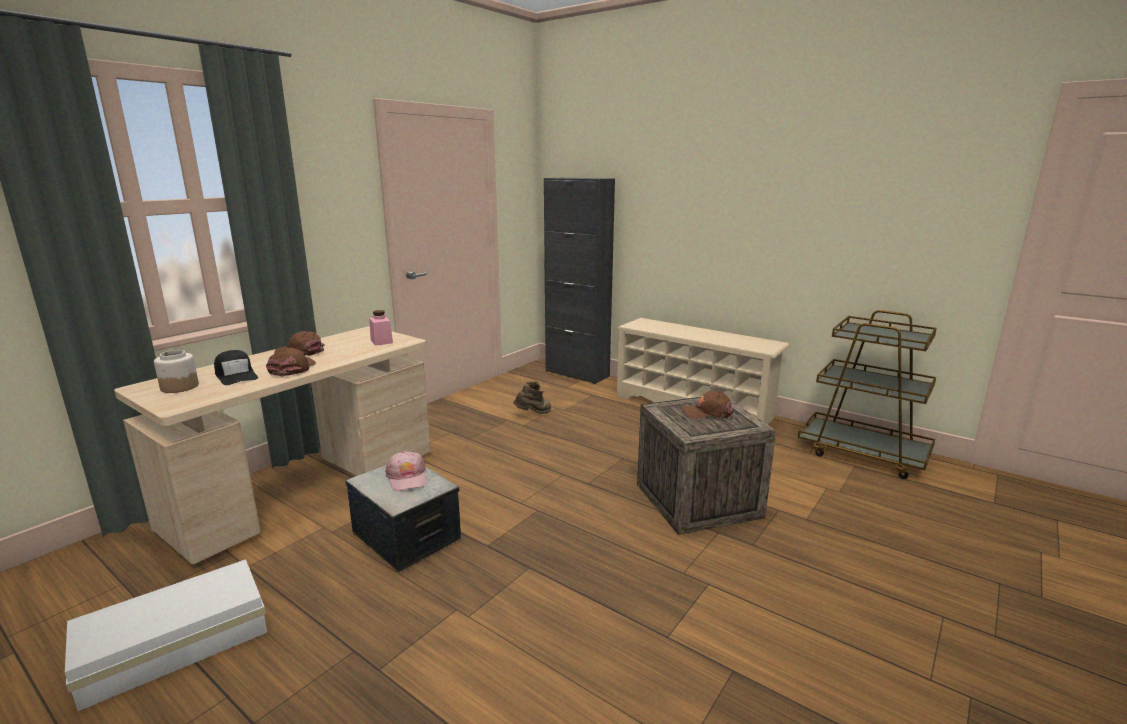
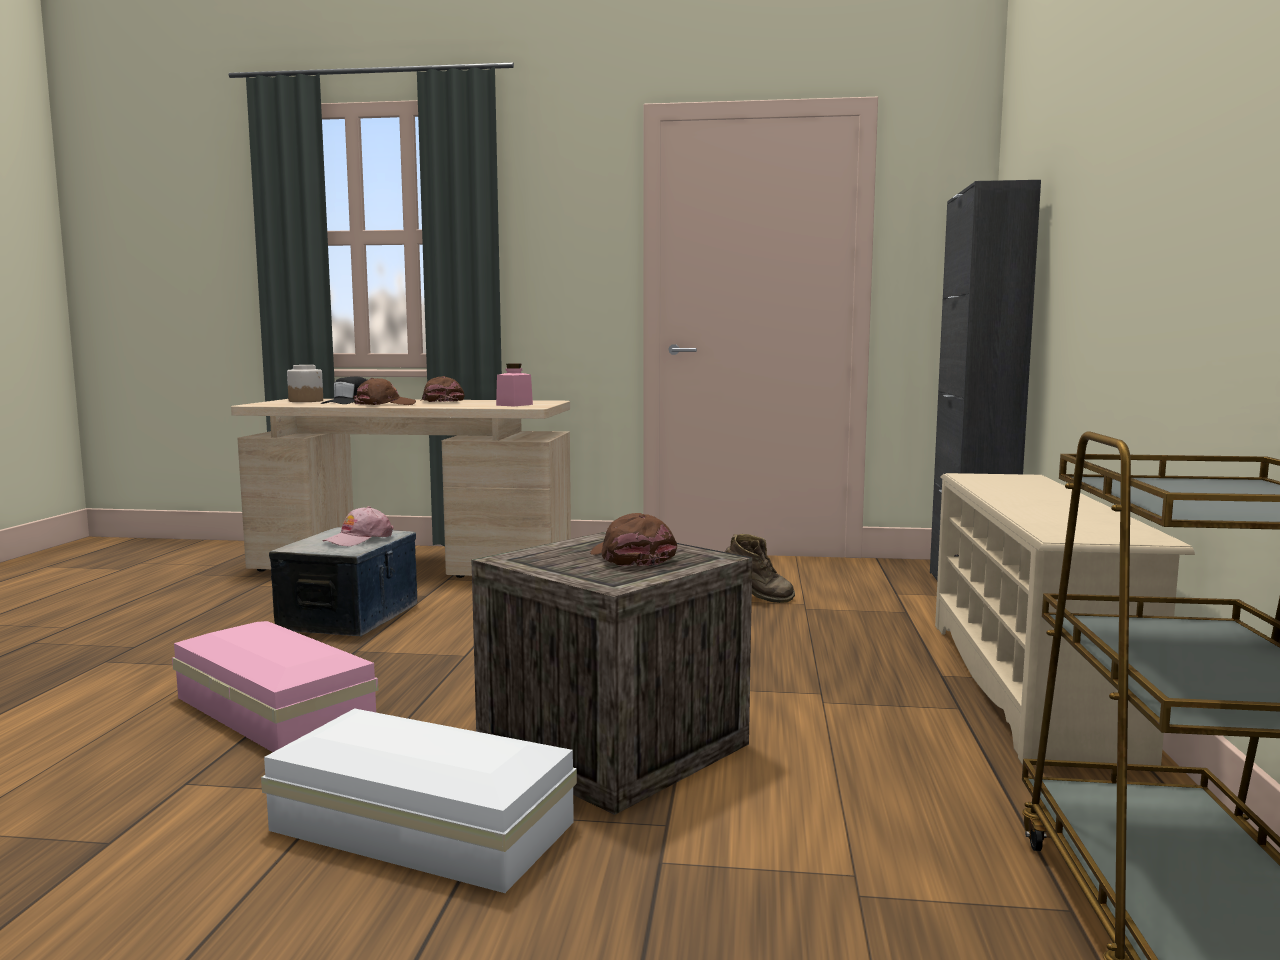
camera: 60 degrees right, 10 degrees down
(179, 644) = (136, 598): white storage box -> white storage box (424, 829)
(568, 591) = (275, 707): none -> pink storage box

